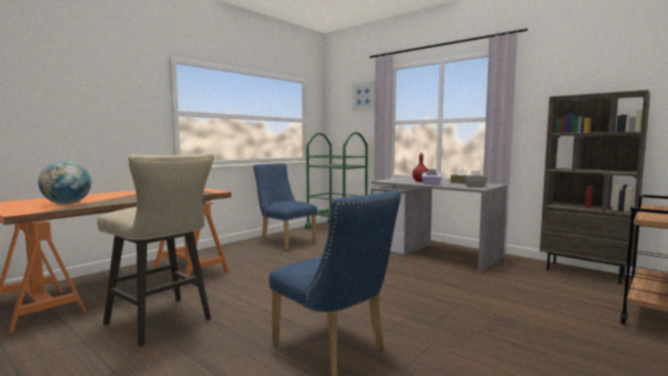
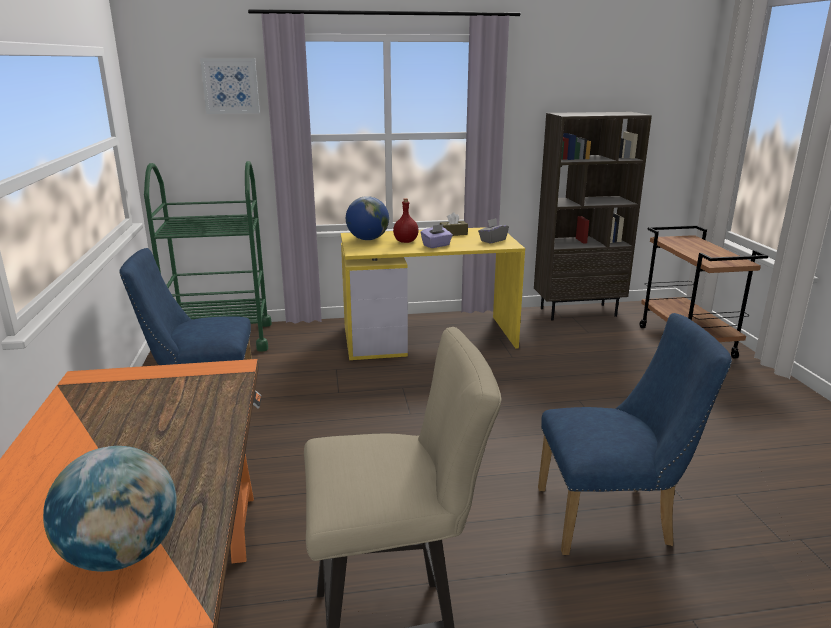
camera: 50 degrees left, 15 degrees up
(404, 179) = (368, 239): none -> globe
(435, 253) = (429, 336): grey desk -> yellow desk

